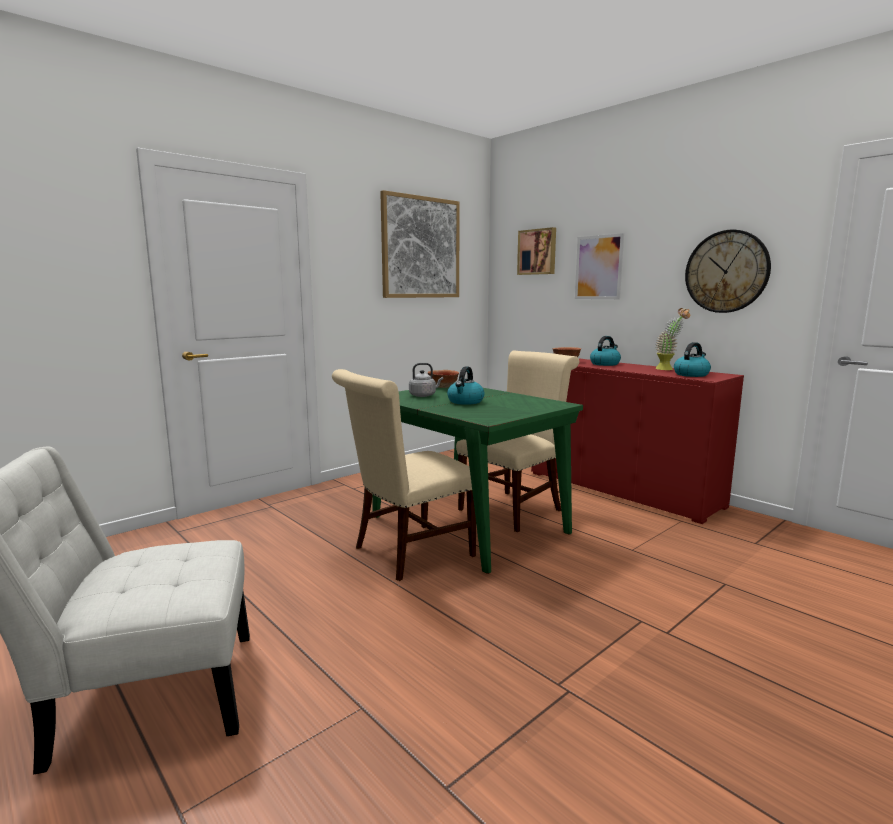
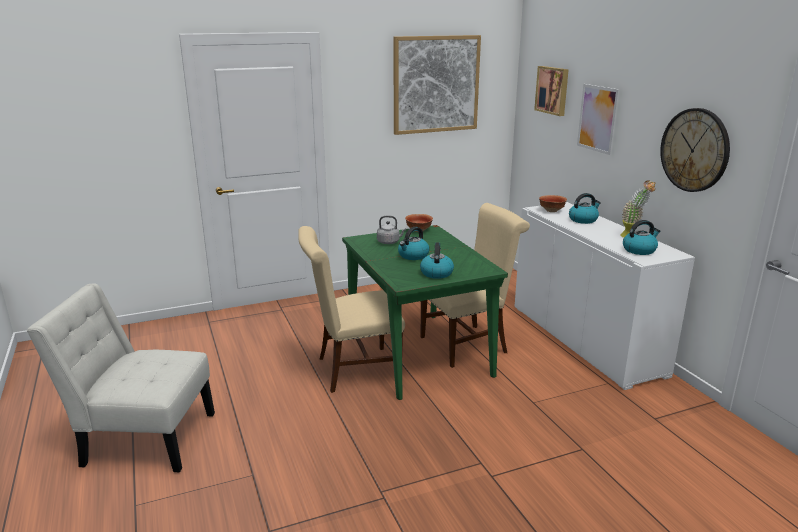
camera: 20 degrees right, 10 degrees up
(511, 410) = (436, 273): none -> kettle
(621, 489) = (585, 339): red cabinet -> white cabinet

